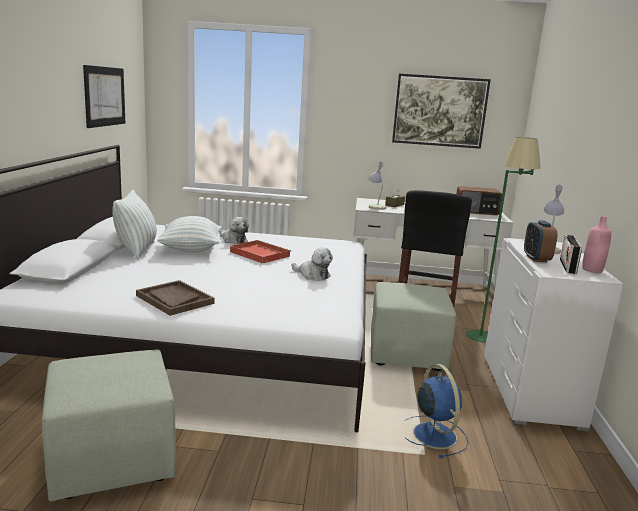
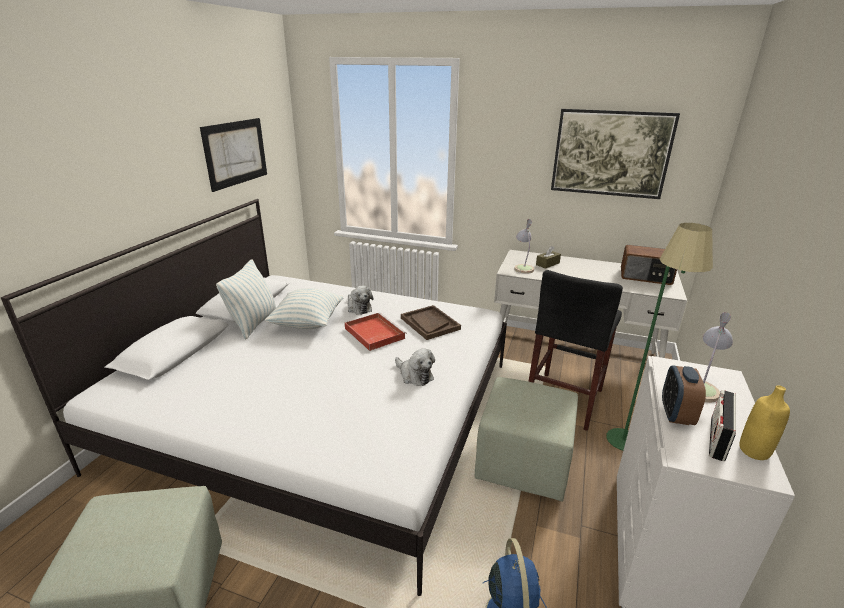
camera: 15 degrees right, 10 degrees up
(174, 299) = (244, 414): brown tray -> brown tray (430, 323)
(592, 270) = (754, 451): pink bottle -> yellow bottle

